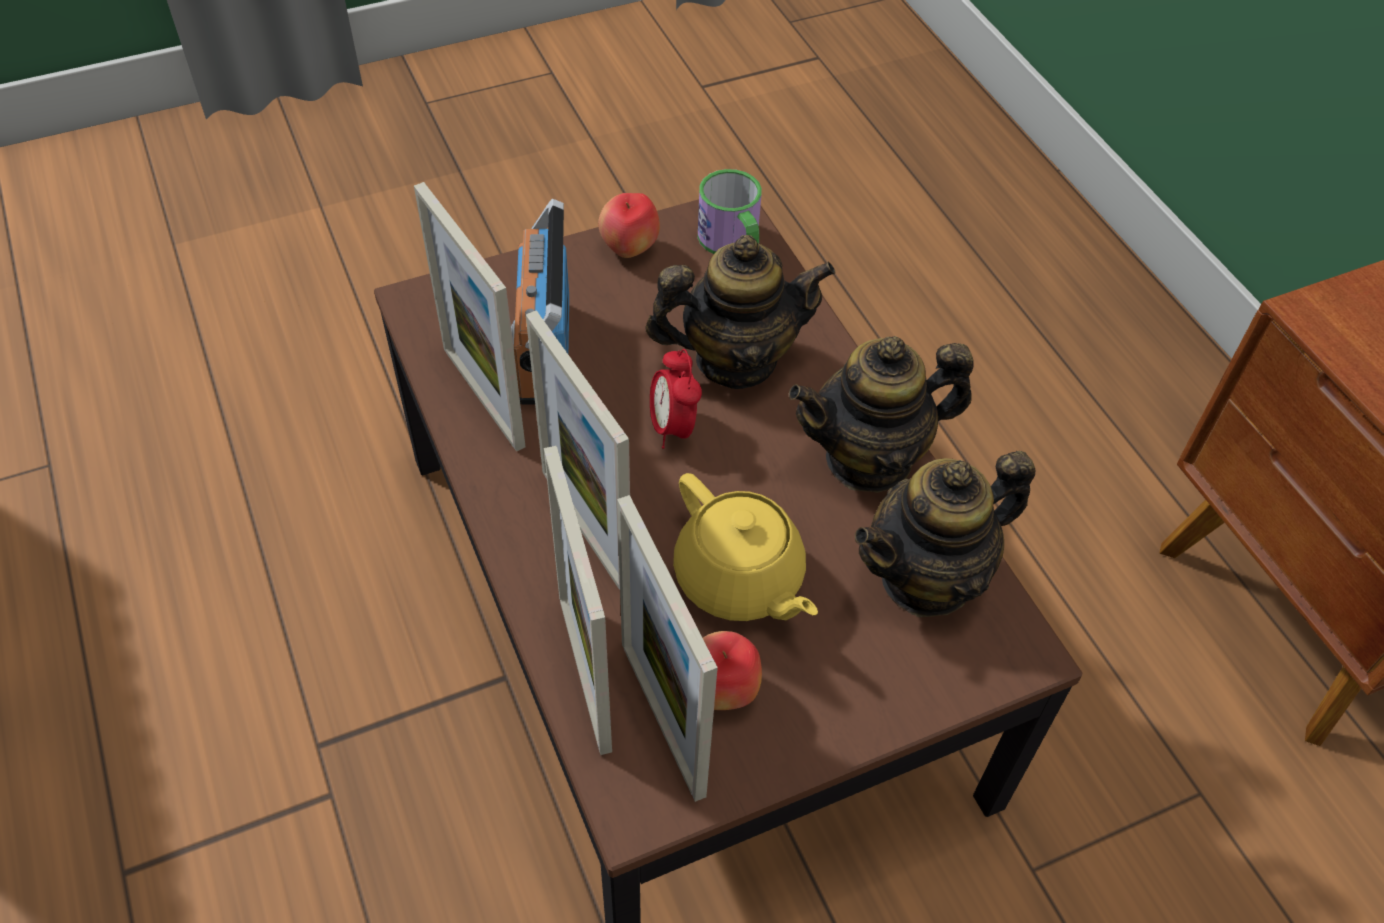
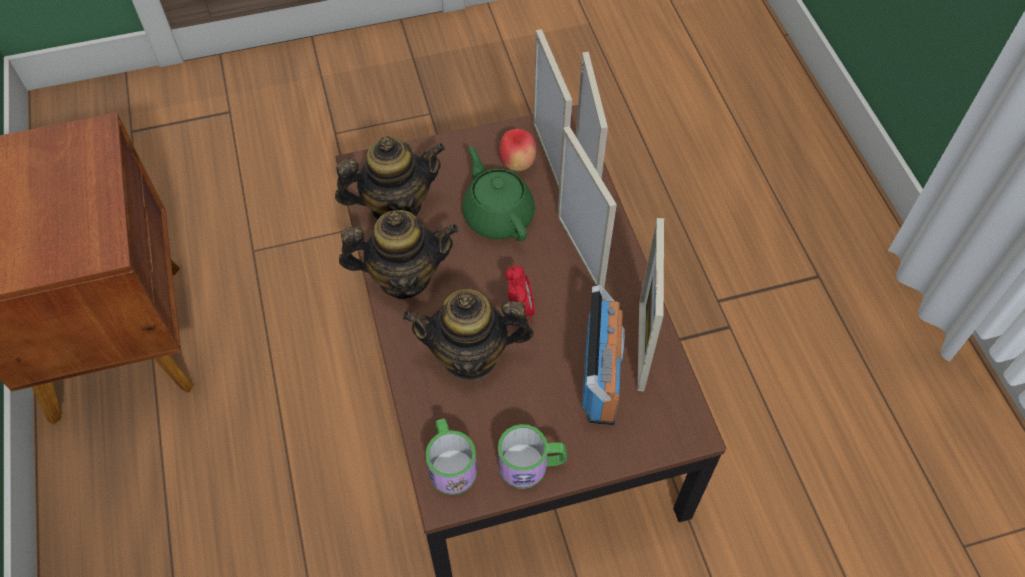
camera: 170 degrees left, 5 degrees up
(483, 397) = (641, 345): picture frame -> picture frame turned 150 degrees counterclockwise
(629, 249) = (532, 465): apple -> mug
(739, 580) = (498, 215): yellow teapot -> green teapot

